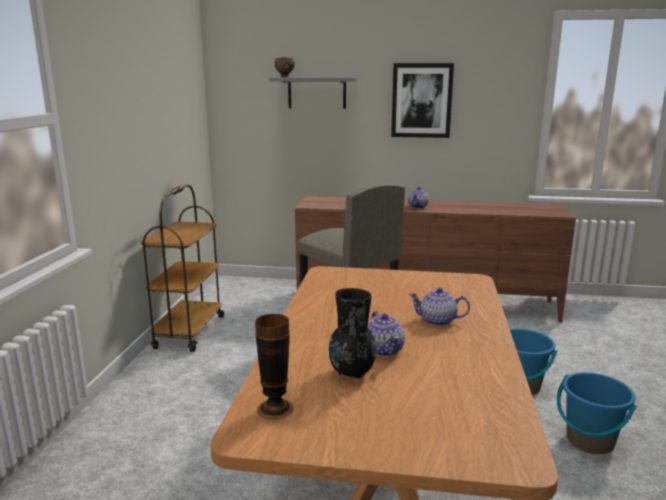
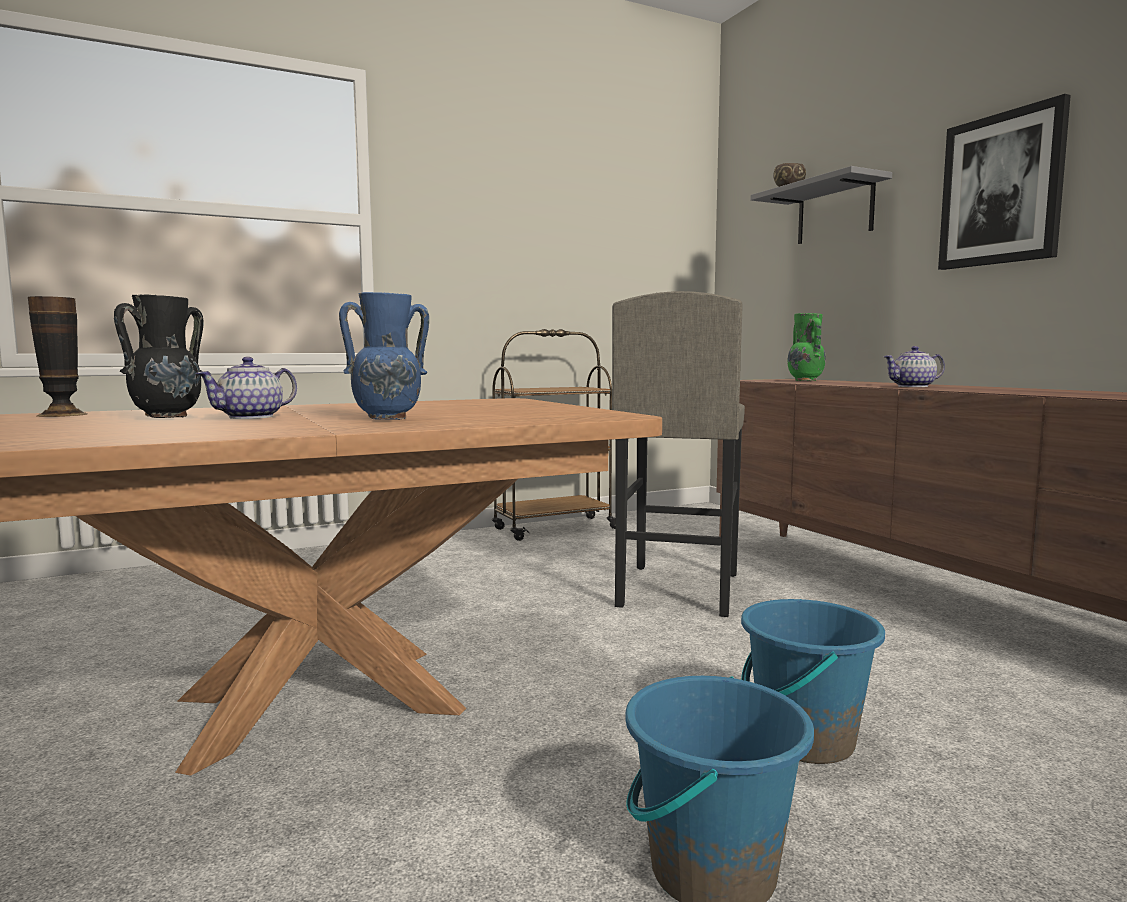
camera: 55 degrees right, 10 degrees down
(337, 201) = (805, 380): none -> green vase
(438, 321) = (388, 418): teapot -> blue vase

